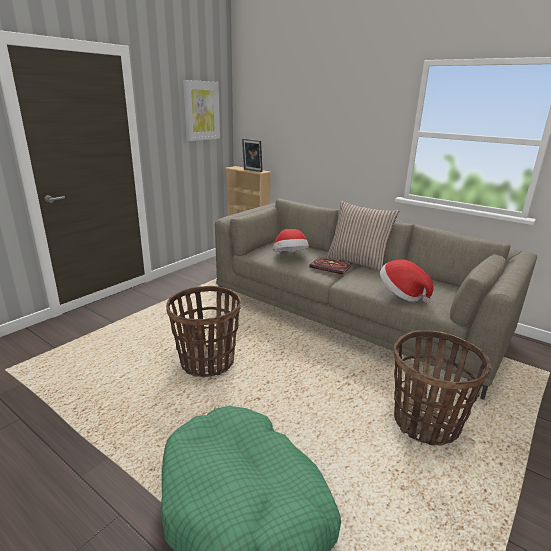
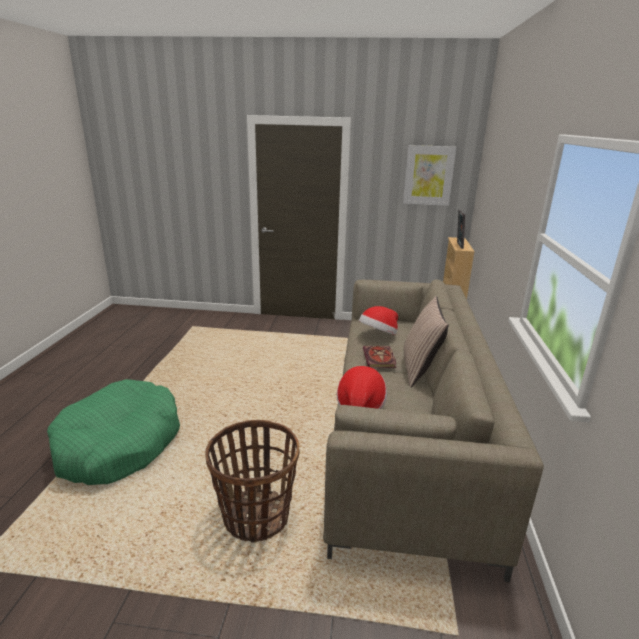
camera: 60 degrees right, 0 degrees up
(206, 362) = (252, 381): basket -> none

